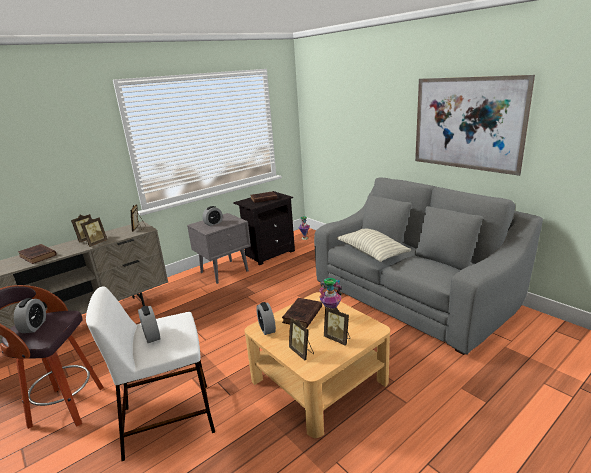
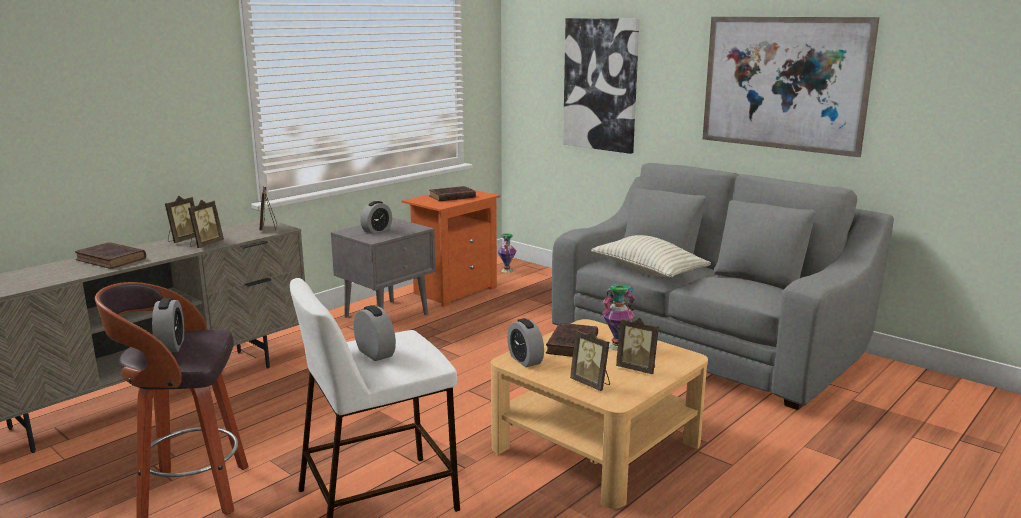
camera: 10 degrees left, 5 degrees down
(268, 253) = (453, 291): black nightstand -> orange nightstand
(353, 125) = (600, 84): none -> picture

